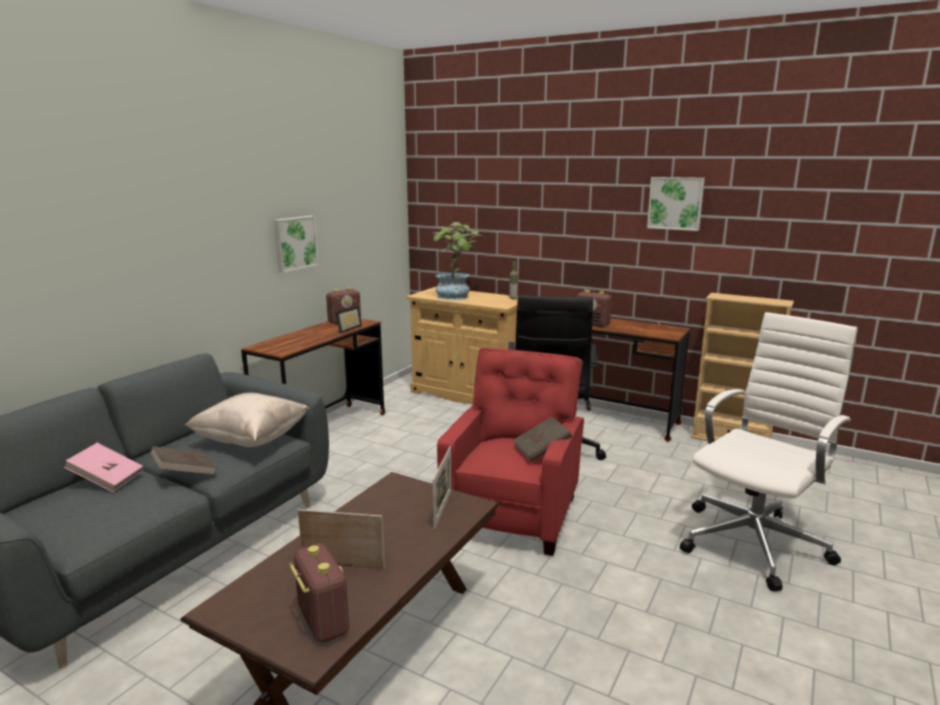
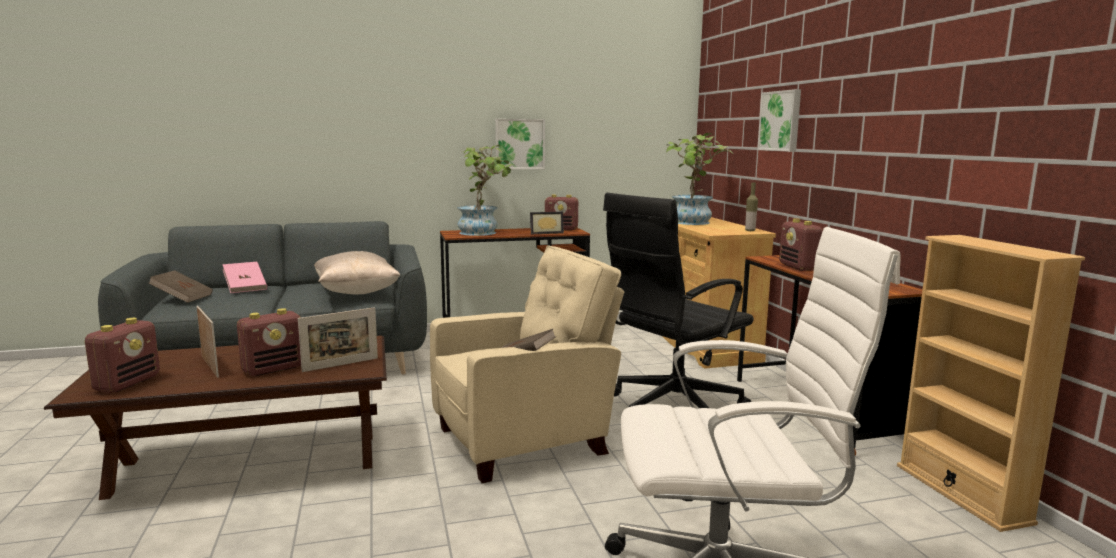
camera: 45 degrees right, 5 degrees down
(185, 473) = (281, 296): brown book -> brown book (182, 298)
(294, 341) = (484, 233): none -> potted plant
(405, 539) = (274, 369): none -> radio
(514, 513) = (525, 440): red armchair -> beige armchair
(675, 203) = (930, 93): picture -> picture (781, 121)

